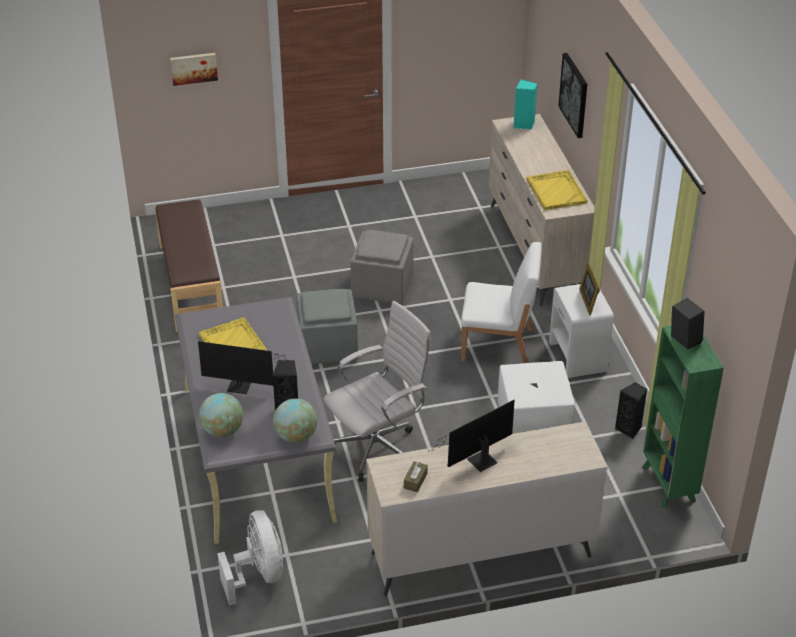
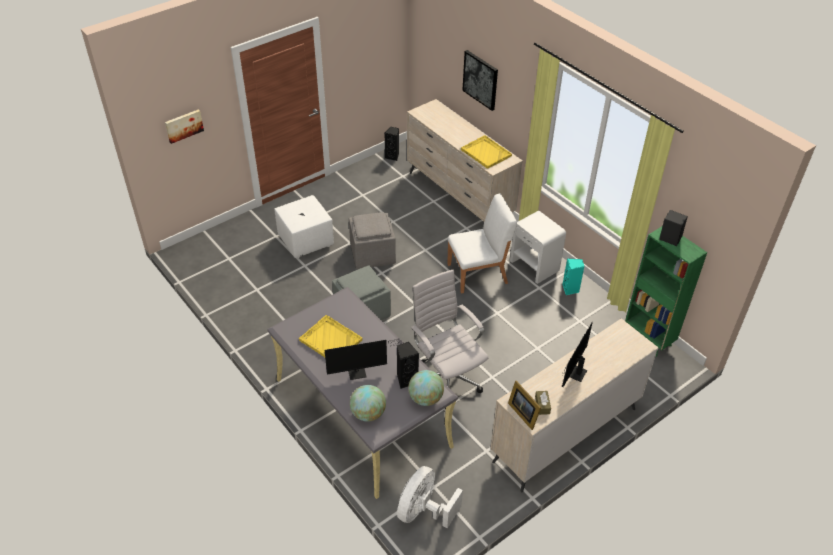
camera: 25 degrees left, 5 degrees up
(190, 284) = (230, 295): brown bench -> none
(258, 575) = (423, 511): white fan -> white fan turned 105 degrees counterclockwise
(378, 448) = (446, 378): white office chair -> white office chair turned 60 degrees counterclockwise
(524, 124) = (431, 109): turquoise speaker -> turquoise speaker (570, 289)
(534, 423) = (537, 324): white ottoman -> white ottoman (306, 240)
(589, 300) = (544, 225): picture frame -> picture frame (523, 413)
(629, 429) = (599, 307): black speaker -> black speaker (393, 156)

